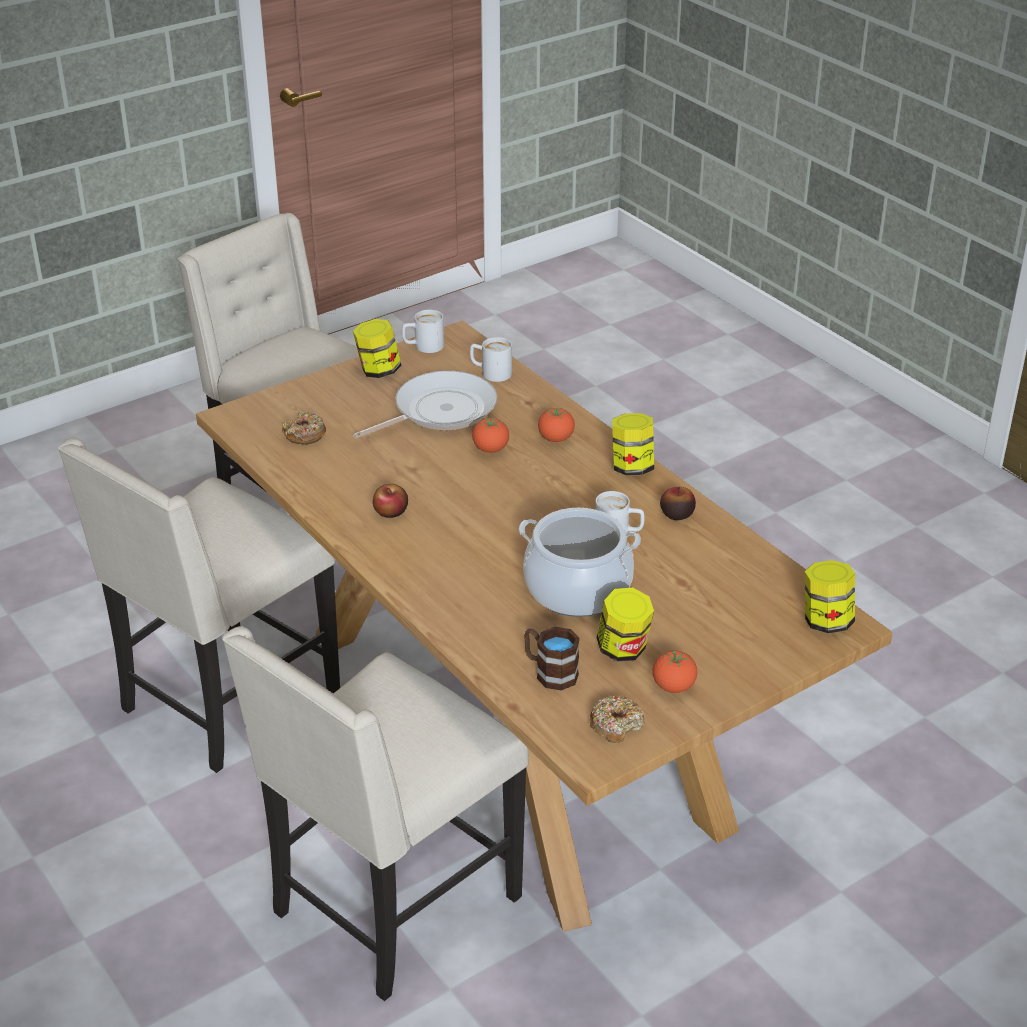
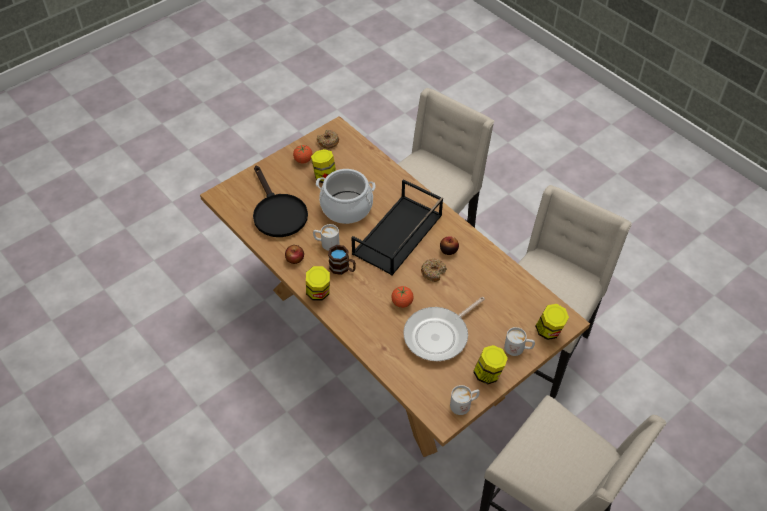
camera: 175 degrees right, 15 degrees up
(304, 435) = (515, 307): donut -> donut (433, 272)
(481, 538) = (398, 235): none -> black tray
(490, 373) = (412, 377): white mug -> white mug (518, 348)
(549, 672) = (357, 164): brown mug -> brown mug (343, 268)
(556, 439) = (364, 314): tomato -> none
(719, 588) = (277, 212): none -> black frying pan
(826, 621) = (229, 197): jar -> jar (549, 331)

